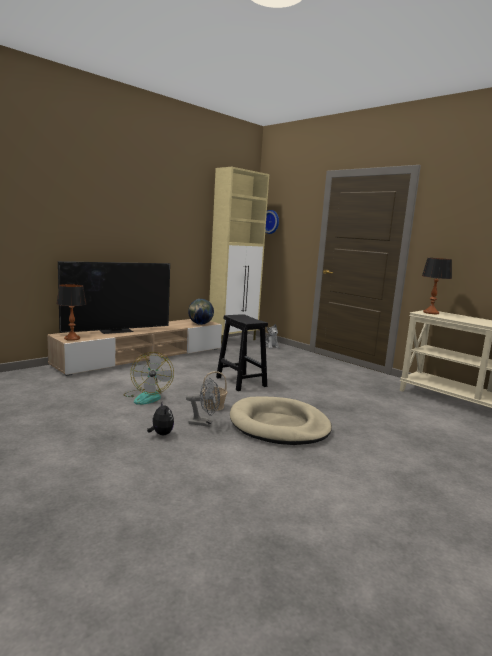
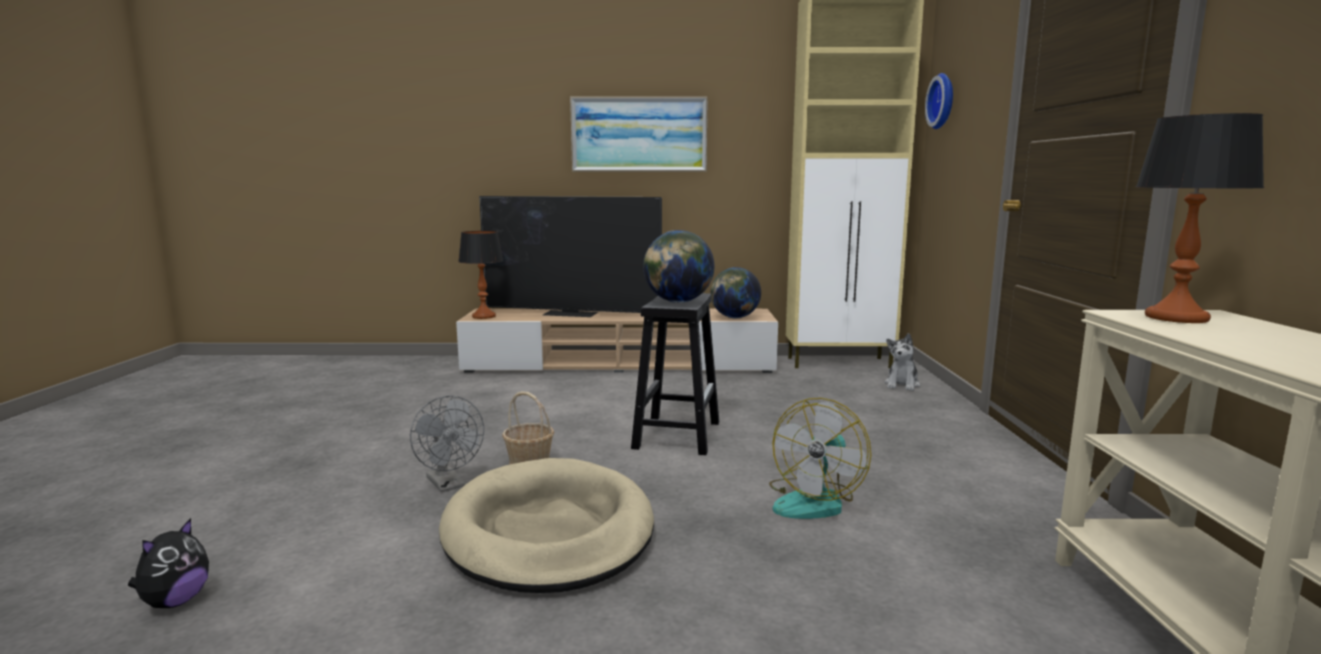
camera: 45 degrees right, 0 degrees up
(143, 226) = (639, 134): none -> picture
(147, 396) = (481, 422): fan -> fan (814, 501)
(161, 434) = (361, 480): plush toy -> plush toy (175, 602)
(249, 319) = (678, 302): none -> globe

